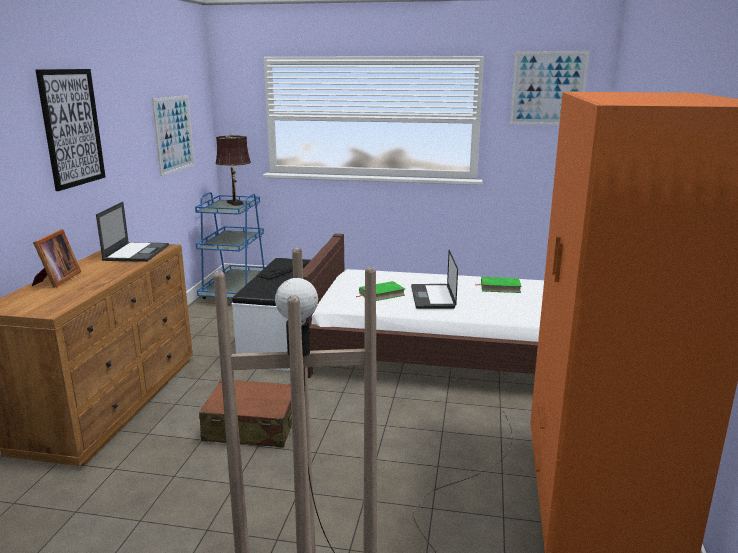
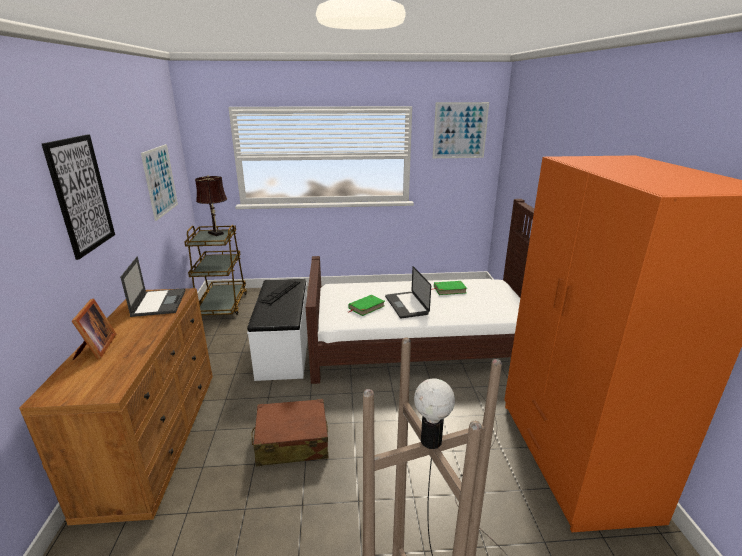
camera: 15 degrees left, 5 degrees up
(235, 291) = (222, 305): blue cart -> brown cart

